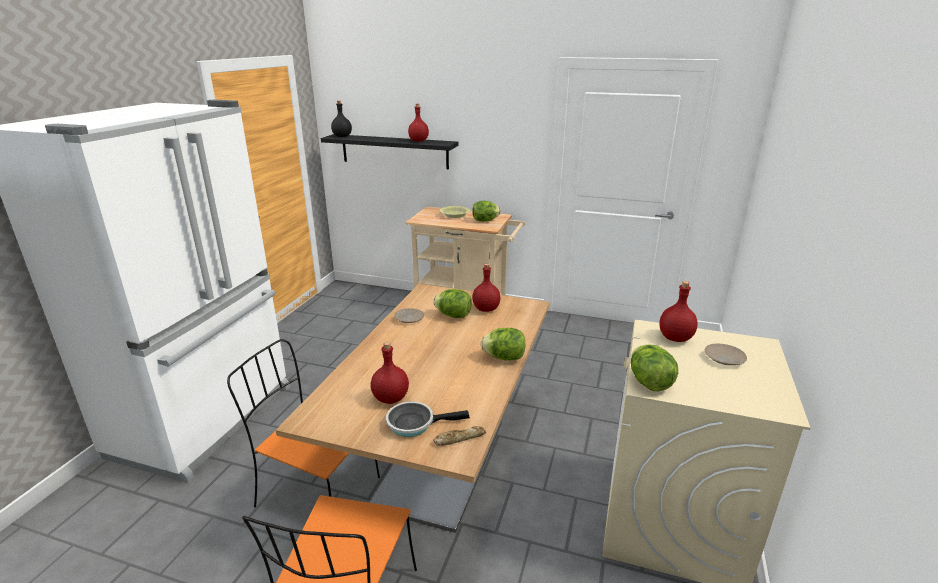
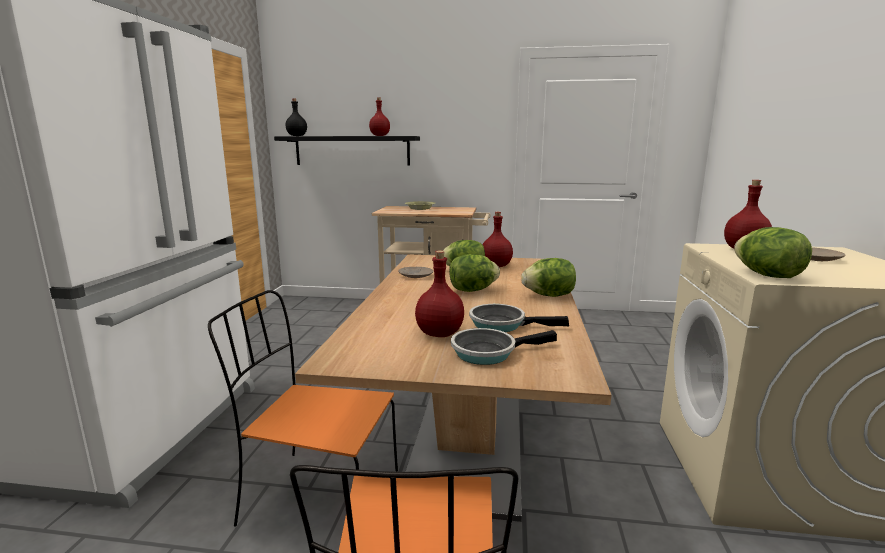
camera: 10 degrees left, 10 degrees down
(443, 392) = (502, 324): none -> frying pan
(459, 438) = (558, 360): bread -> none
(485, 221) = (453, 210): lettuce -> lettuce (472, 290)

